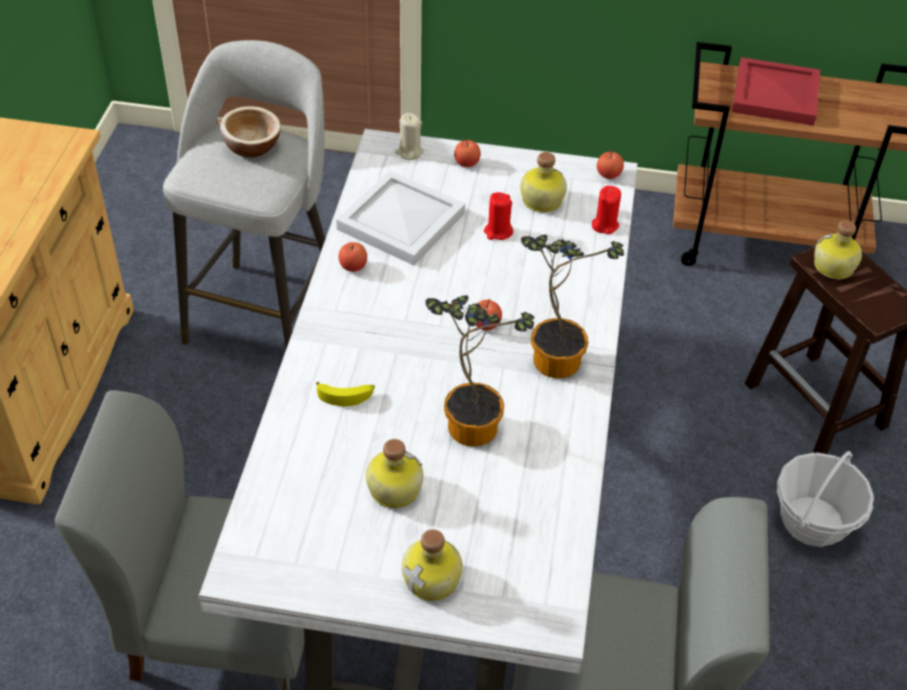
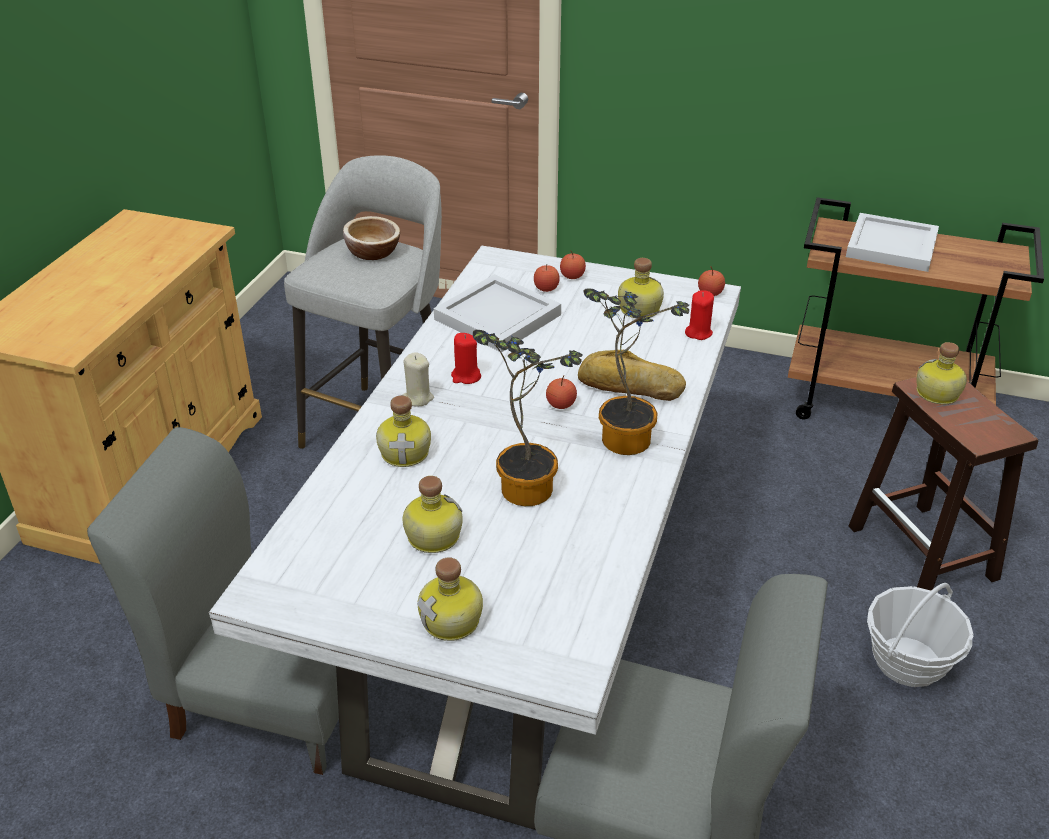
camera: 10 degrees right, 10 degrees down
(346, 395) = (406, 452): banana -> bottle
(353, 266) = (442, 349): apple -> apple (546, 288)
(409, 152) = (519, 265): beige candle -> beige candle (417, 398)
(498, 232) = (590, 331): red candle -> red candle (466, 376)
(549, 297) = (629, 387): none -> bread
(776, 96) = (892, 247): red tray -> white tray

